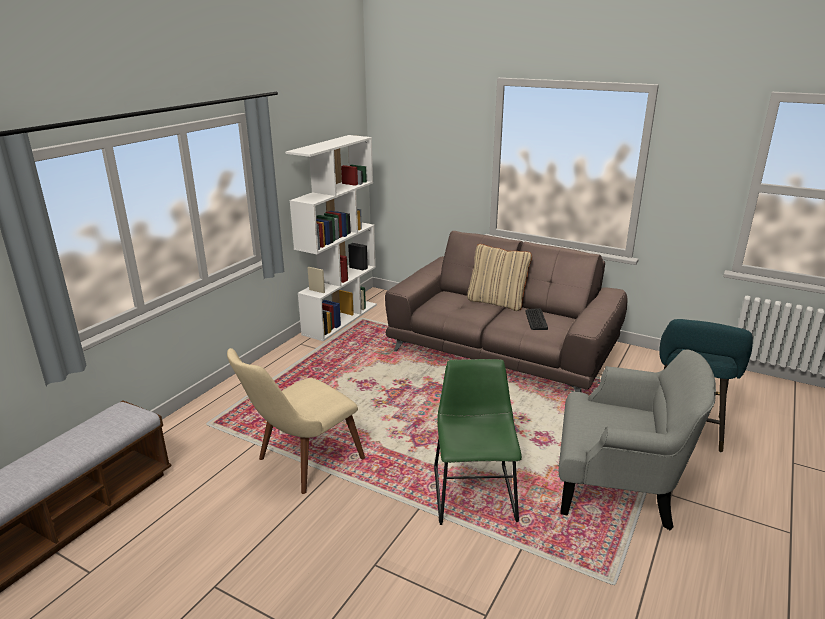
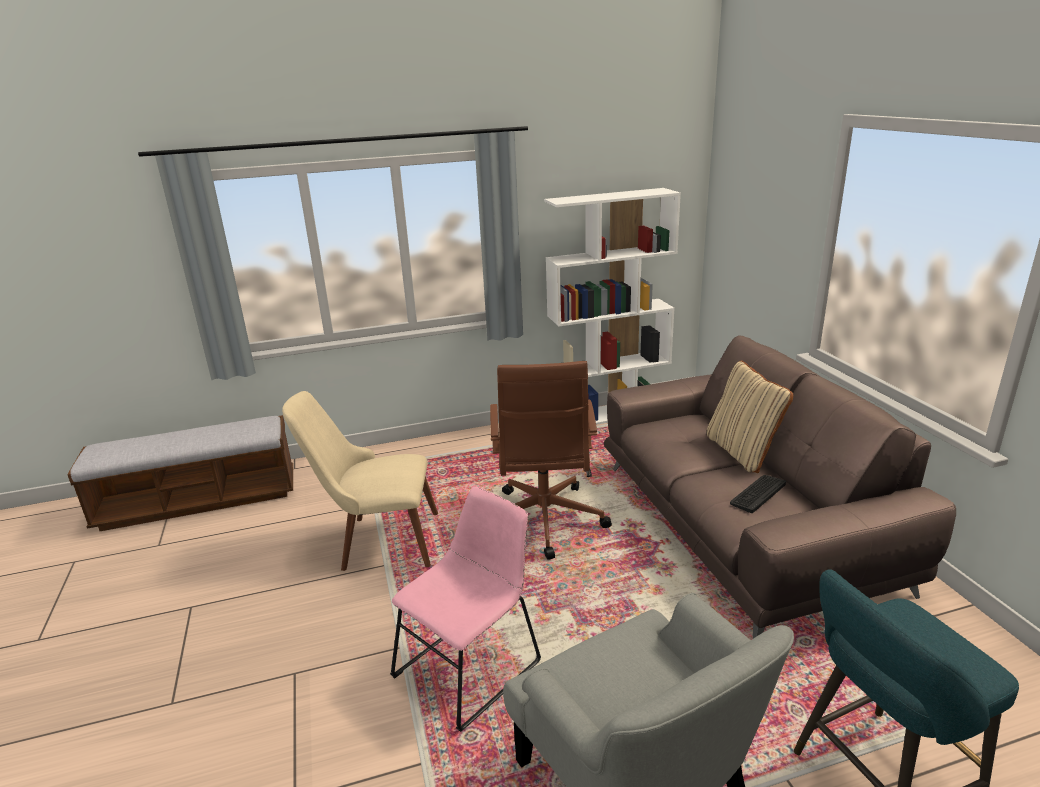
camera: 45 degrees right, 0 degrees up
(397, 398) = (544, 522): none -> brown office chair
(473, 490) = (472, 665): green chair -> pink chair

